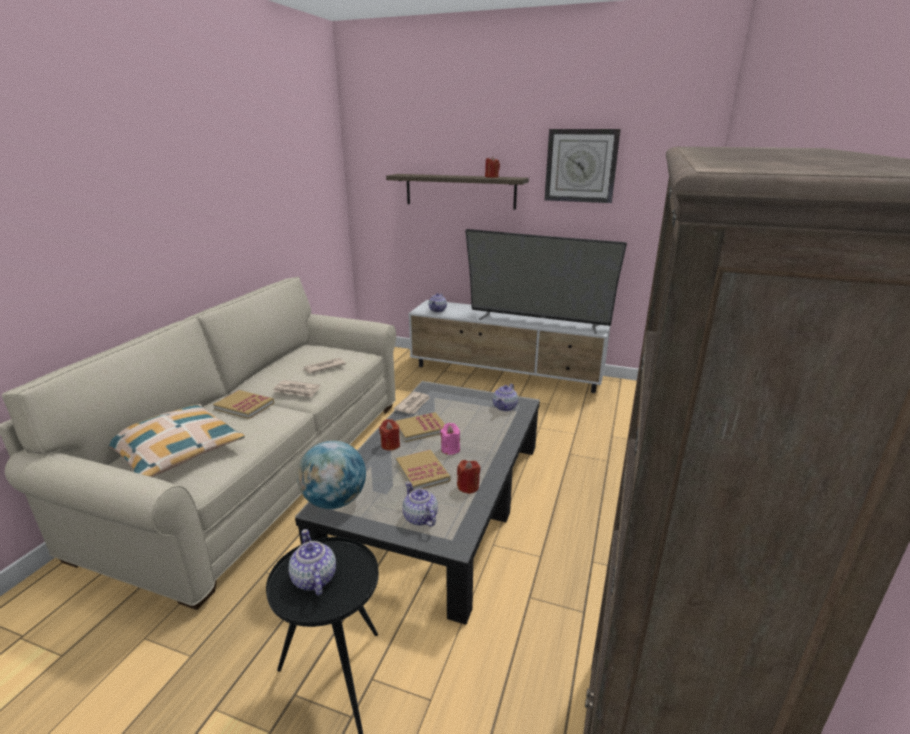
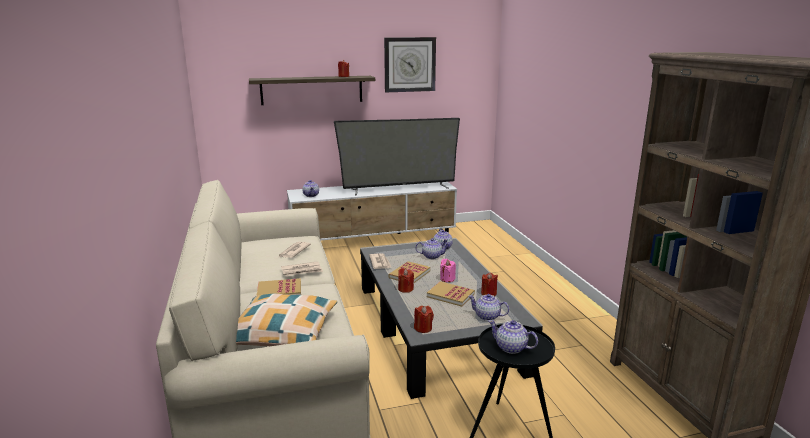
camera: 35 degrees left, 5 degrees down
(334, 501) = (423, 328): globe -> red candle
(476, 414) = (431, 256): none -> teapot

